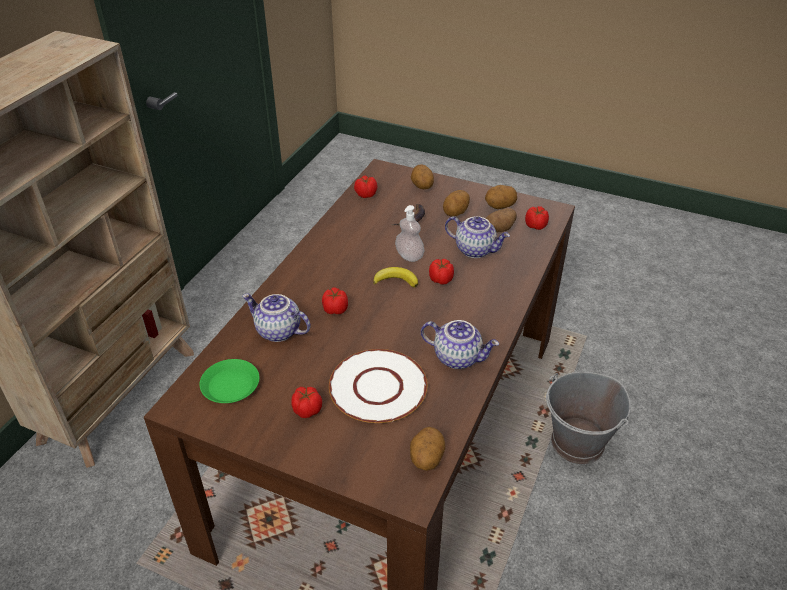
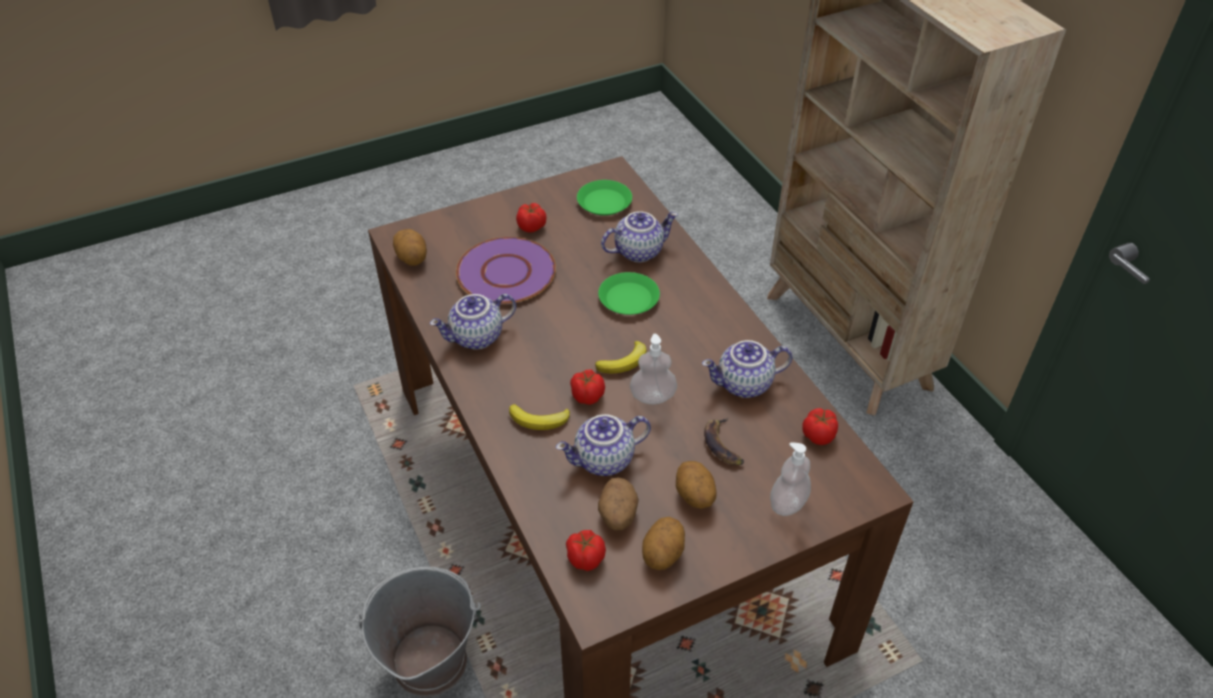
camera: 130 degrees right, 5 degrees up
(335, 309) = (629, 298): tomato -> green plate
(359, 230) = (744, 385): none -> teapot
(377, 387) = (506, 272): white plate -> purple plate
(421, 187) = (788, 503): potato -> soap dispenser
(482, 287) = (539, 420): none -> banana

